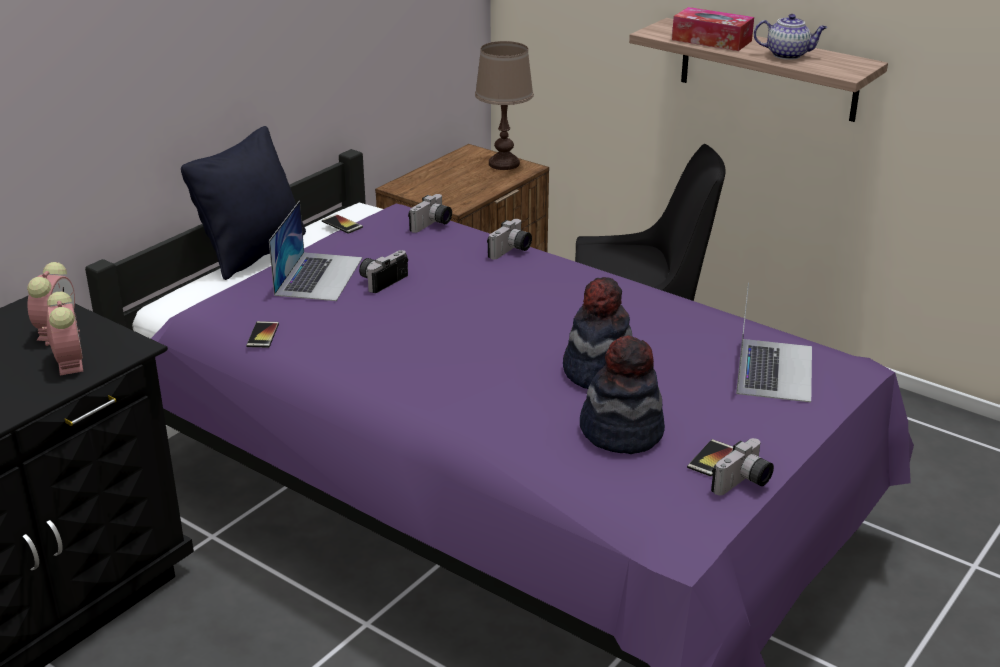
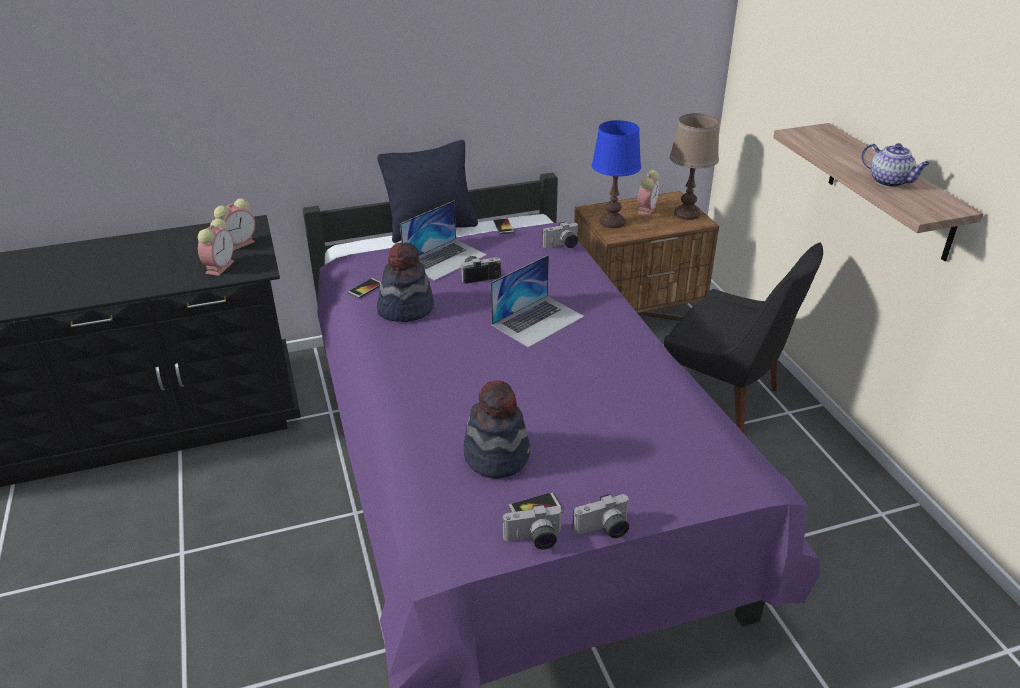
camera: 35 degrees right, 5 degrees up
(437, 193) = (612, 222): none -> blue table lamp
(457, 170) = (646, 209): none -> alarm clock
(511, 251) = (592, 284): camera -> camera (603, 530)
(598, 370) = (539, 400): hat -> hat (405, 308)
(711, 40) = (838, 152): tissue box -> none
(774, 369) = (675, 456): laptop -> laptop (538, 320)

